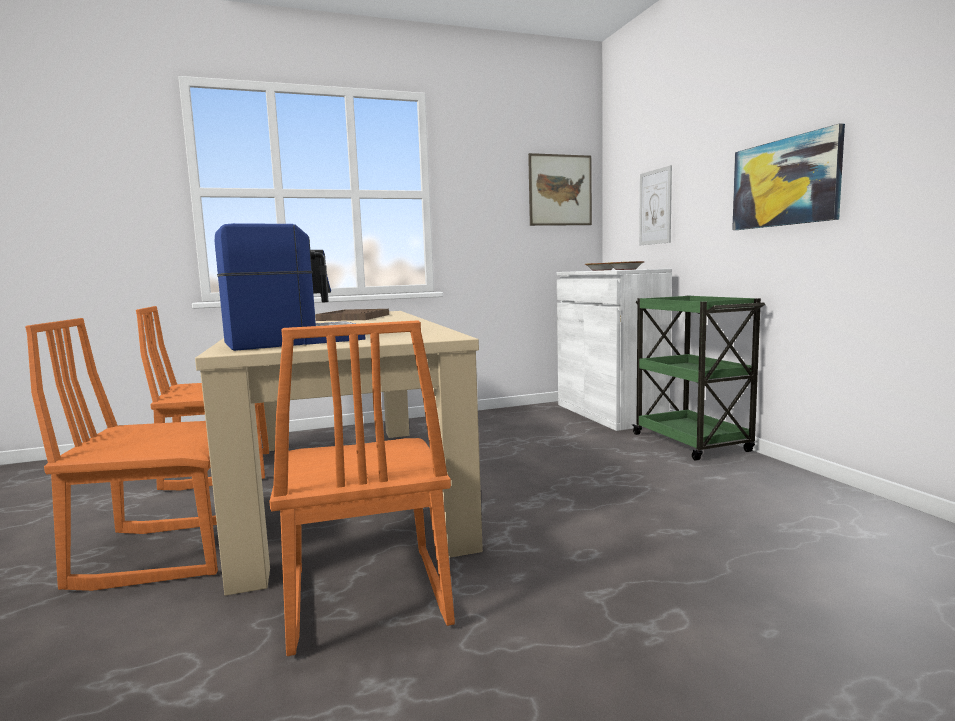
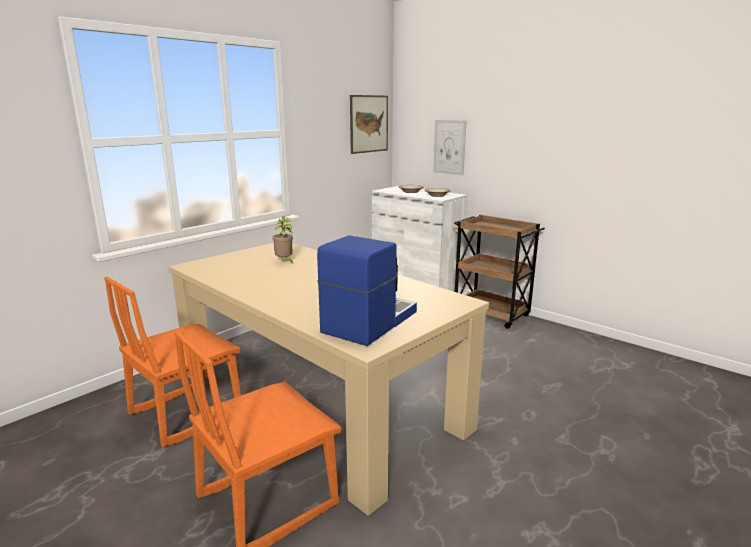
camera: 30 degrees left, 10 degrees up
(354, 317) = (284, 261): brown tray -> potted plant
(364, 598) = (455, 484): orange chair -> none
(692, 443) = (491, 314): green cart -> brown cart
(785, 182) = (561, 154): picture -> none

